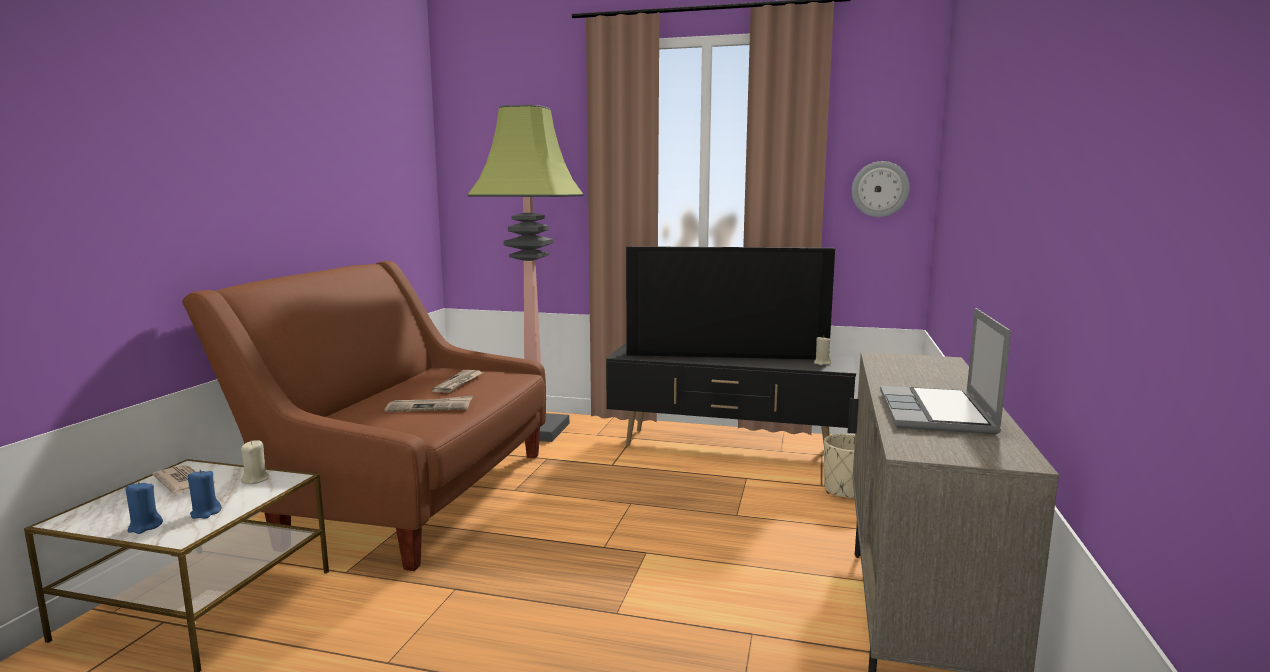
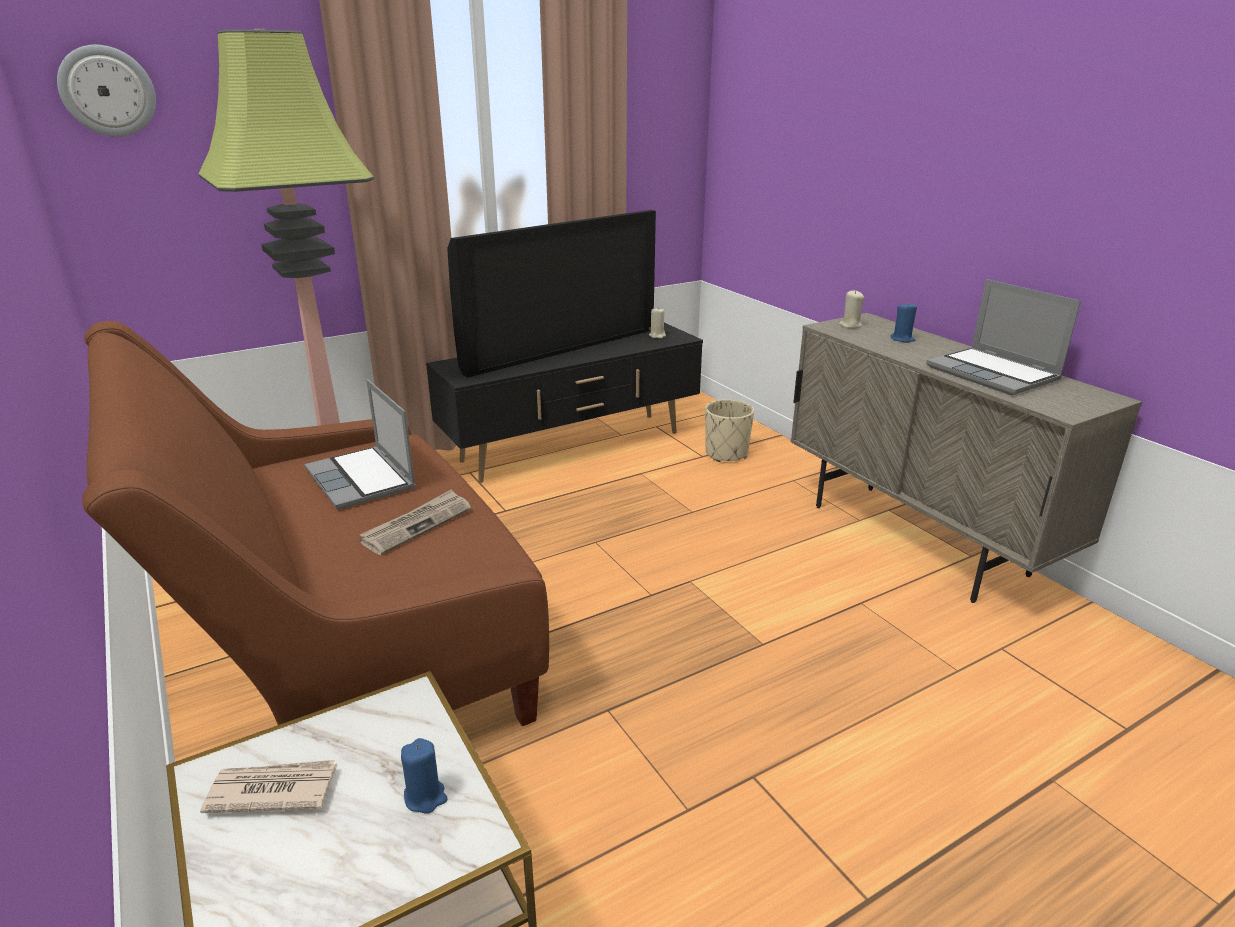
camera: 45 degrees left, 15 degrees up
(145, 527) = (395, 866): blue candle -> blue candle (902, 339)
(256, 479) = (369, 724): beige candle -> beige candle (850, 325)
(459, 383) = (362, 480): newspaper -> laptop
(880, 189) = (663, 137): wall clock -> wall clock (107, 91)

